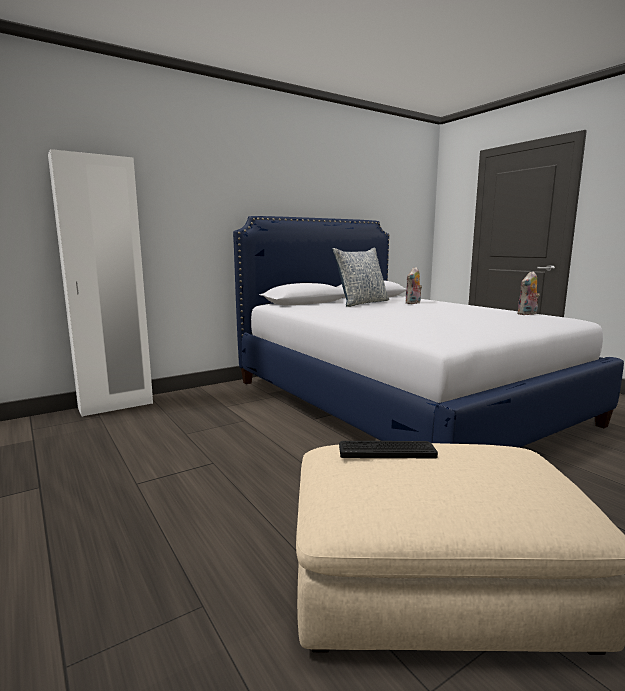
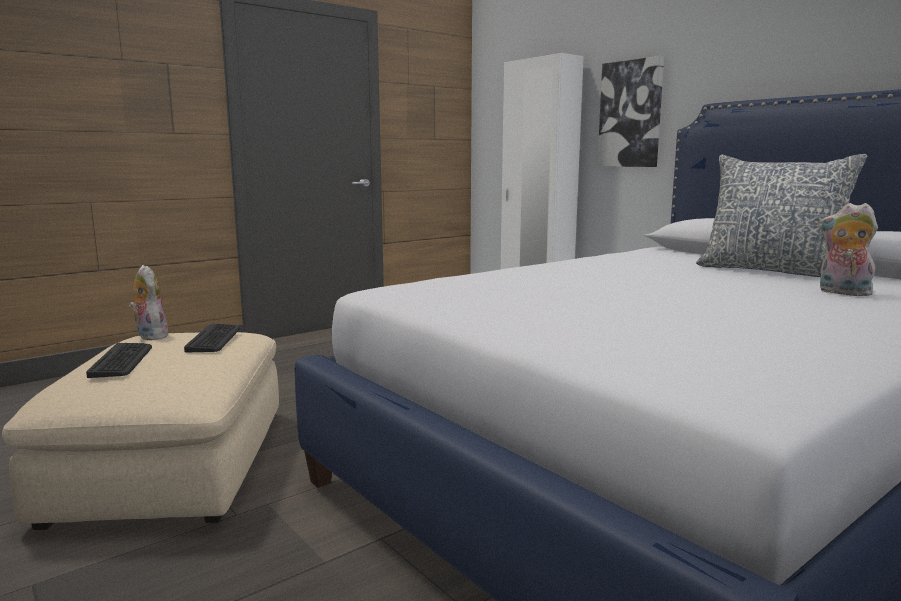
camera: 85 degrees right, 0 degrees up
(180, 216) = (631, 114): none -> picture
(481, 485) = (122, 361): none -> keyboard
(527, 314) = (793, 360): plush toy -> plush toy (150, 336)

